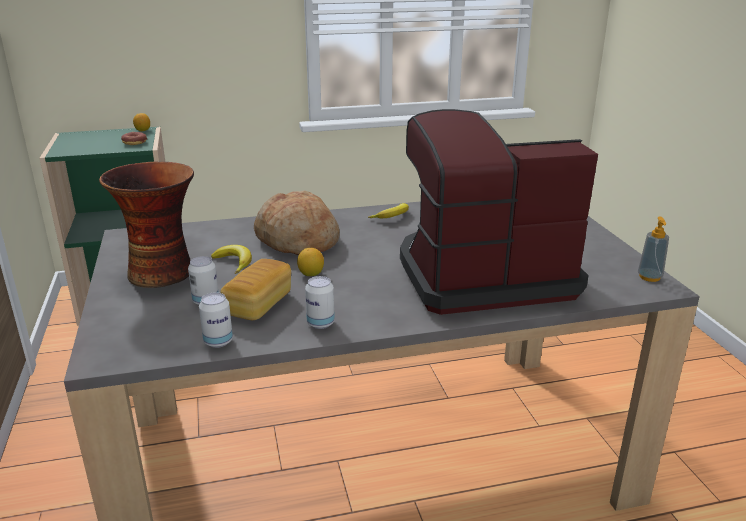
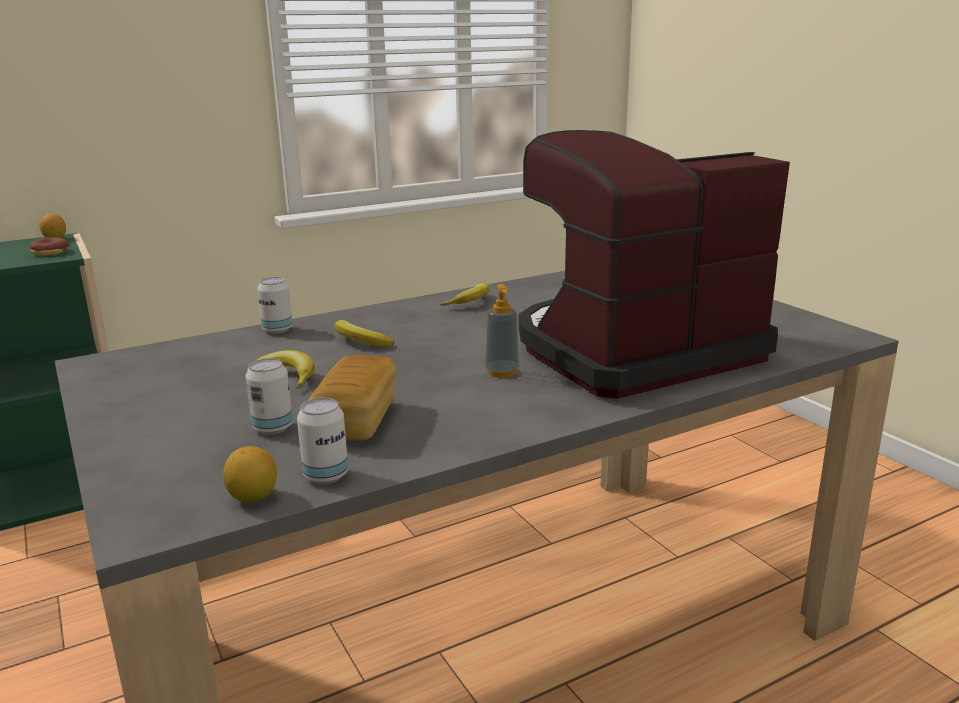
camera: 15 degrees left, 5 degrees down
(162, 272) = (181, 401): vase -> none
(297, 240) = (360, 341): bread -> banana
(311, 274) = (407, 376): lemon -> lemon (253, 497)
(320, 323) = (462, 431): can -> can (277, 330)
(649, 277) = (828, 328): soap dispenser -> soap dispenser (502, 372)

